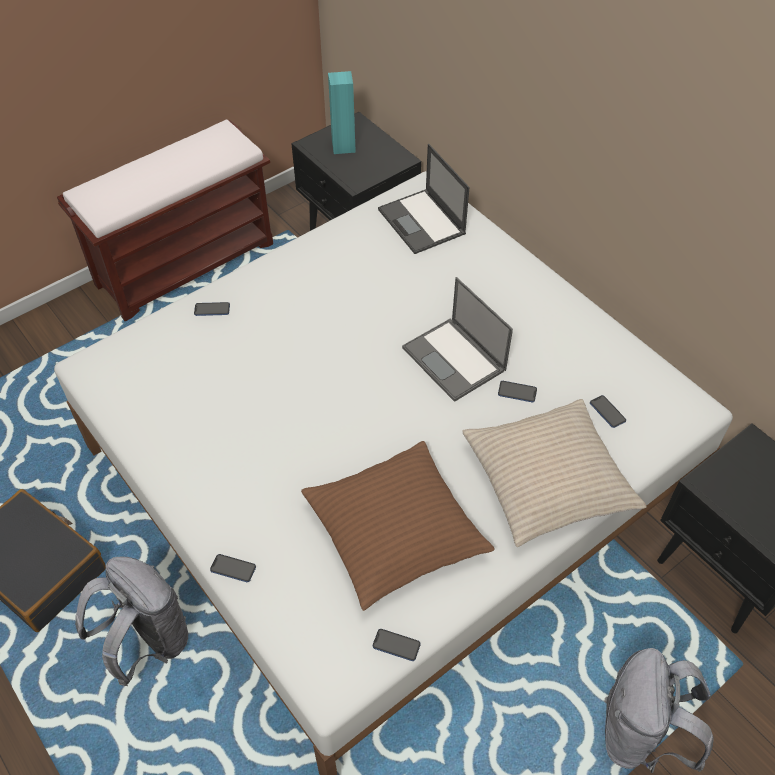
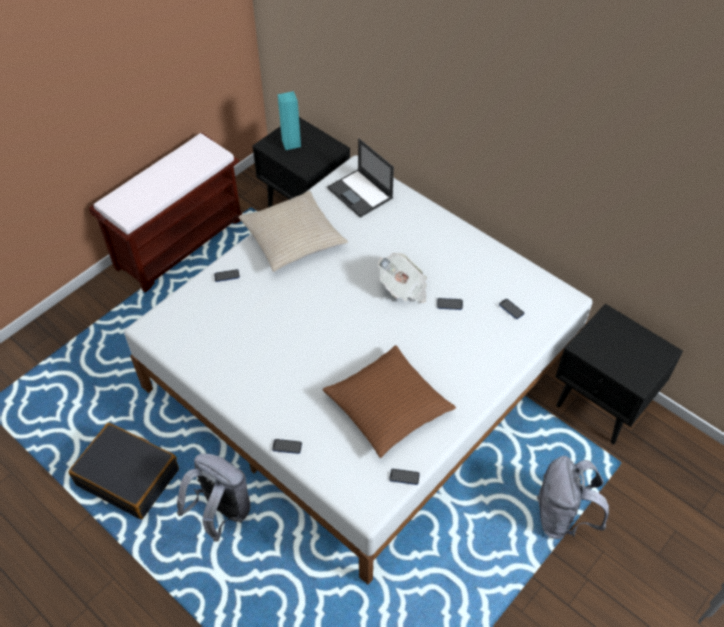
camera: 10 degrees left, 0 degrees up
(455, 359) = (403, 288): laptop -> newspaper
(548, 480) = (480, 359): beige pillow -> beige pillow (293, 238)

